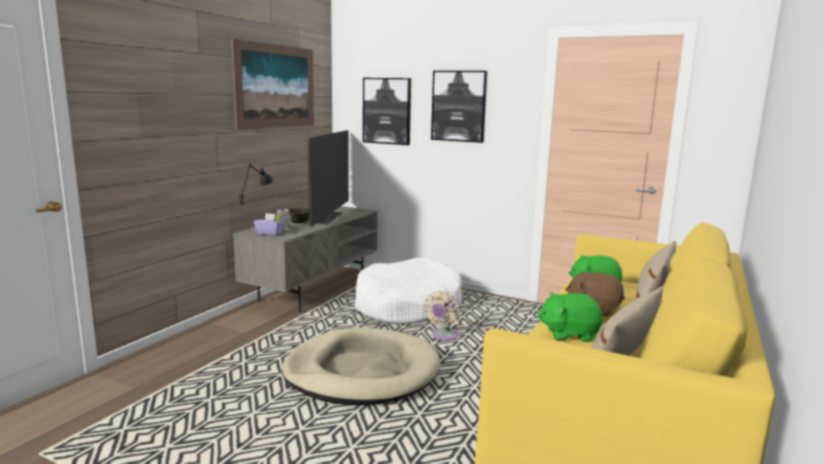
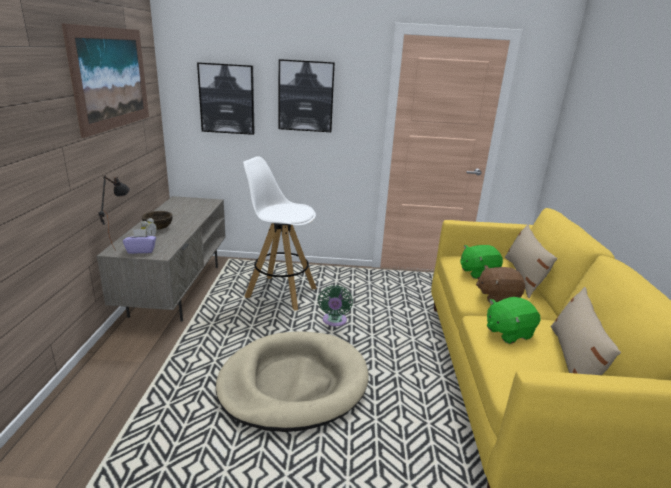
camera: 25 degrees left, 10 degrees up
(330, 218) = (186, 217): television -> none
(407, 306) = (280, 292): white dog bed -> white stool
(443, 336) = (334, 322): beige fan -> green fan

